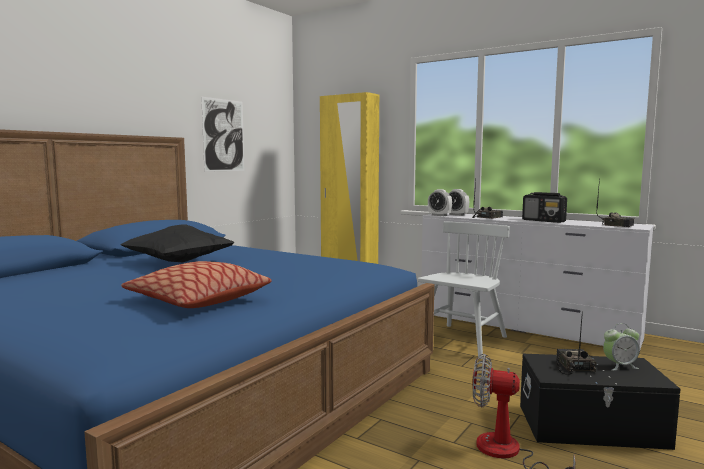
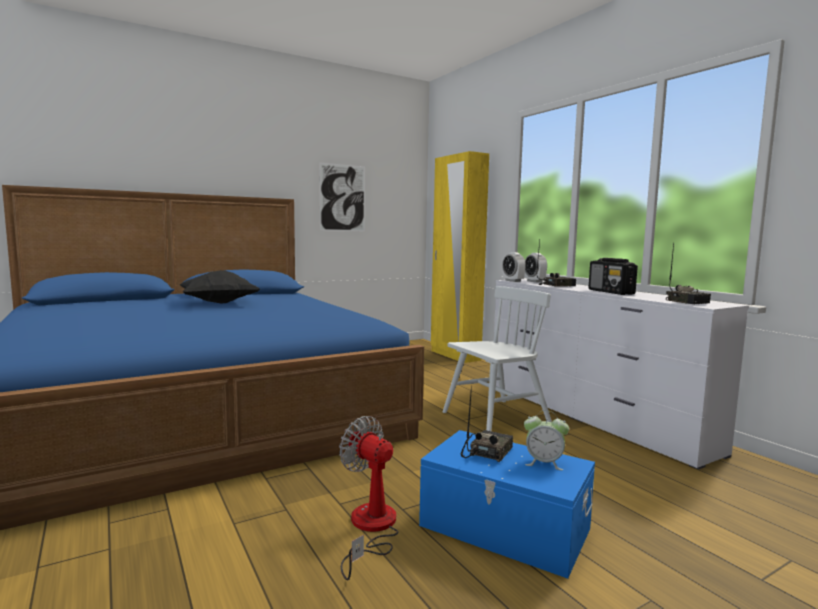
camera: 25 degrees right, 0 degrees up
(198, 300) = (147, 328): pillow -> none
(592, 427) = (504, 528): black storage box -> blue storage box

